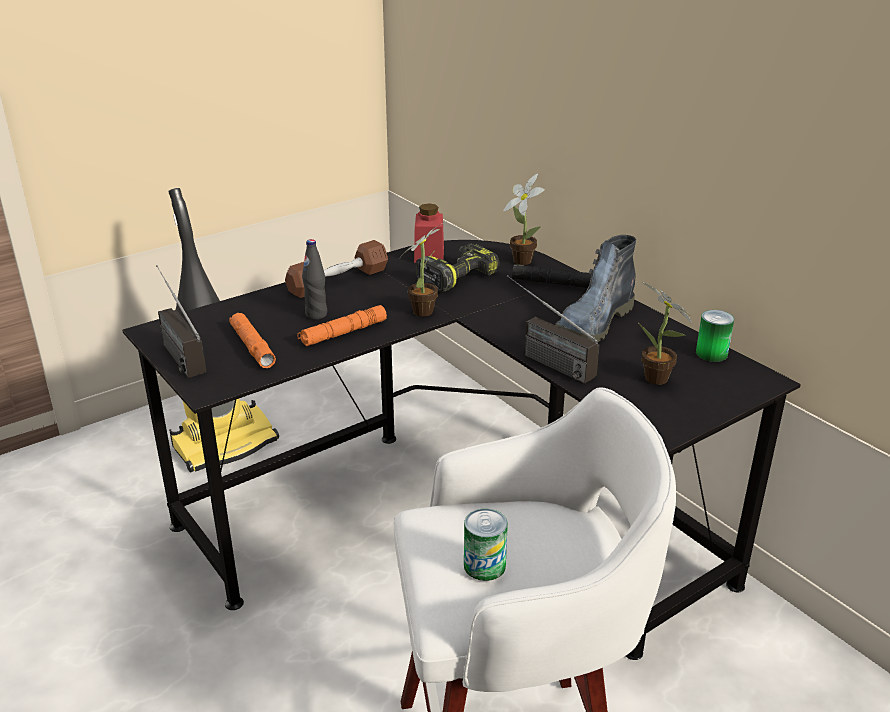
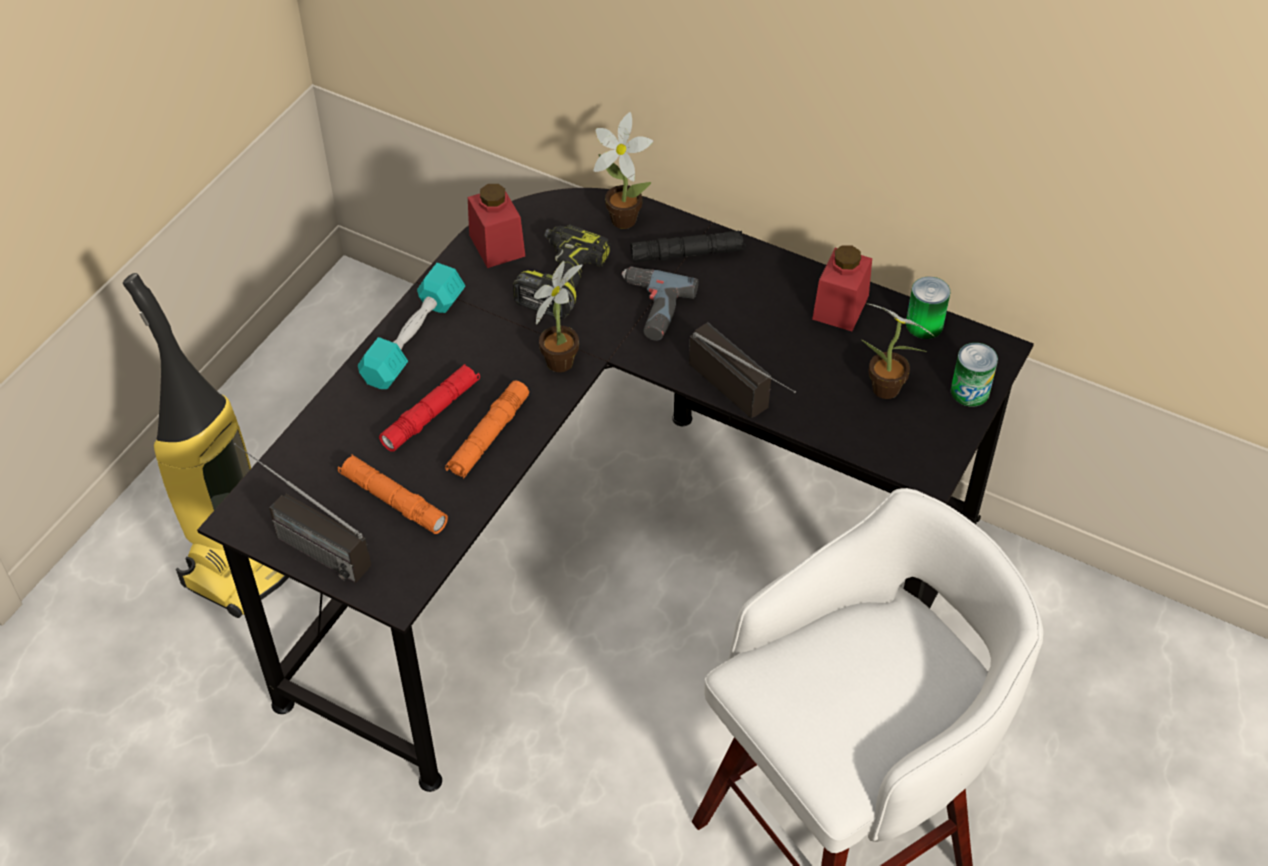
camera: 25 degrees left, 20 degrees up
(316, 314) = (431, 414): black bottle -> red flashlight
(338, 281) = (414, 338): brown dumbbell -> turquoise dumbbell
(484, 565) = (845, 716): can -> can (970, 391)
(507, 302) = (650, 309): none -> power drill
(542, 359) = (747, 400): radio -> radio turned 150 degrees counterclockwise
(594, 324) = (773, 316): boot -> none
(649, 331) = (840, 307): none -> red jar

